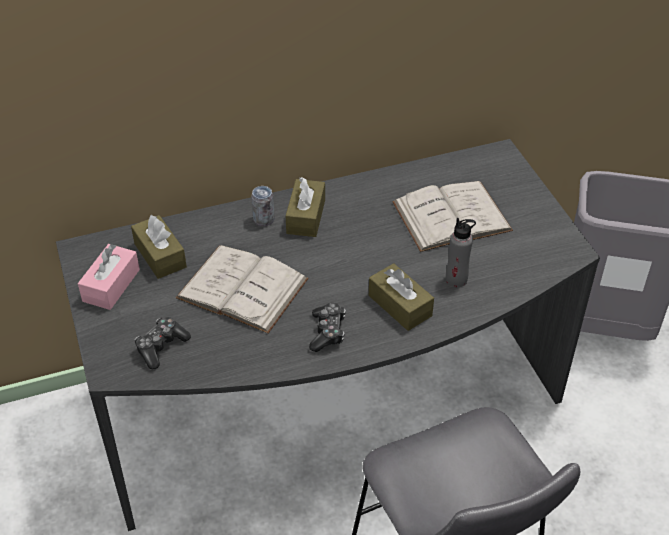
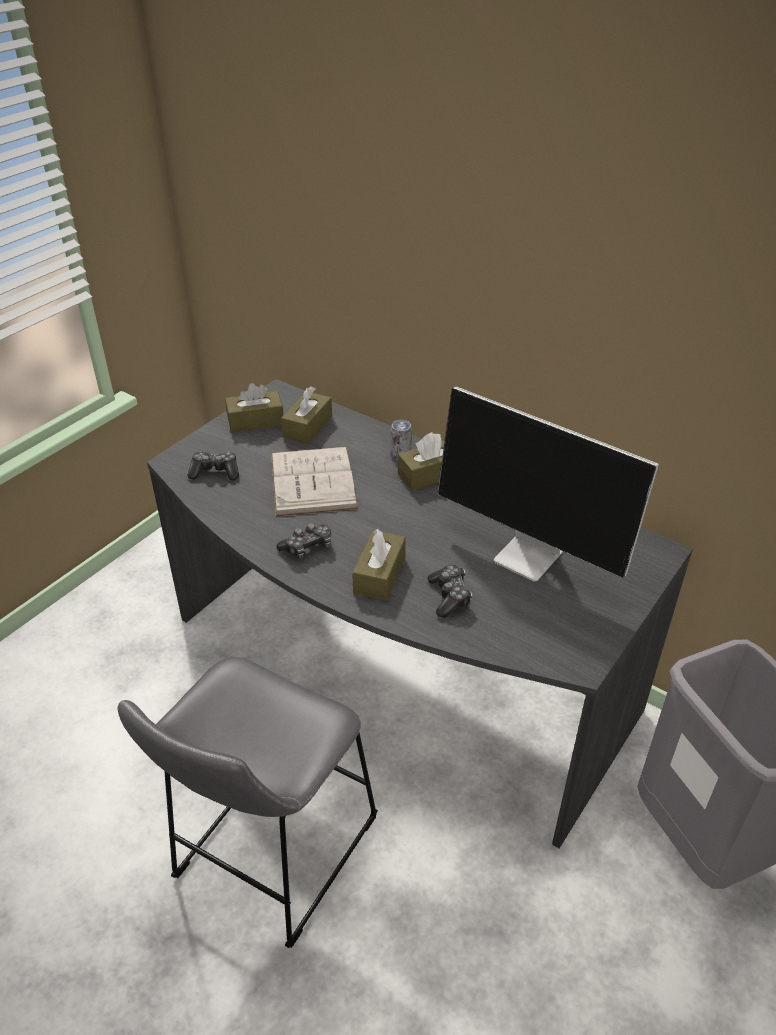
camera: 55 degrees right, 5 degrees down
(111, 285) = (255, 421): pink tissue box -> brown tissue box
(451, 216) = (530, 557): white book -> monitor
(456, 279) = (449, 596): grey bottle -> game controller

